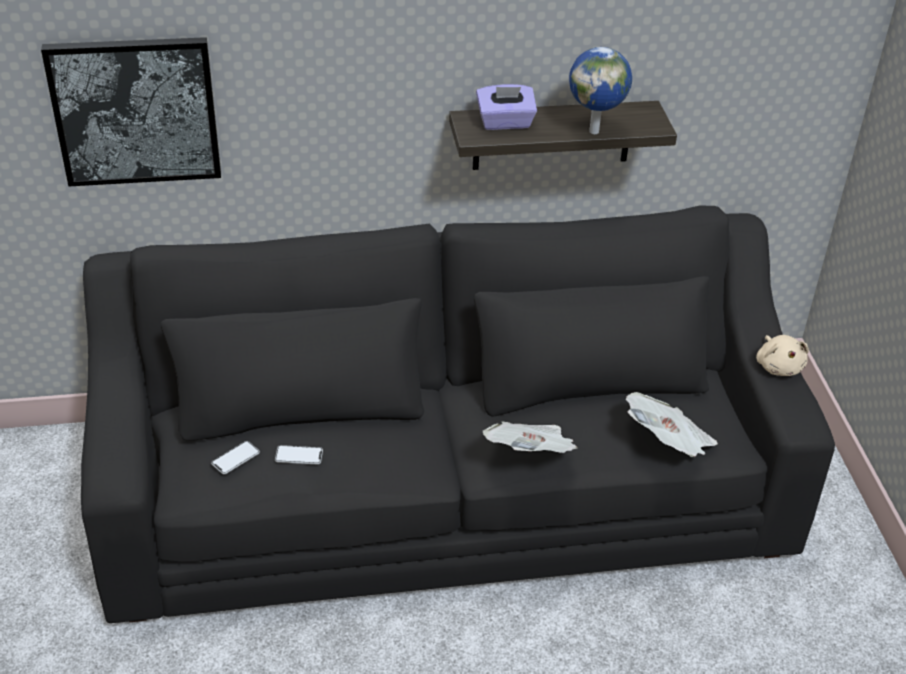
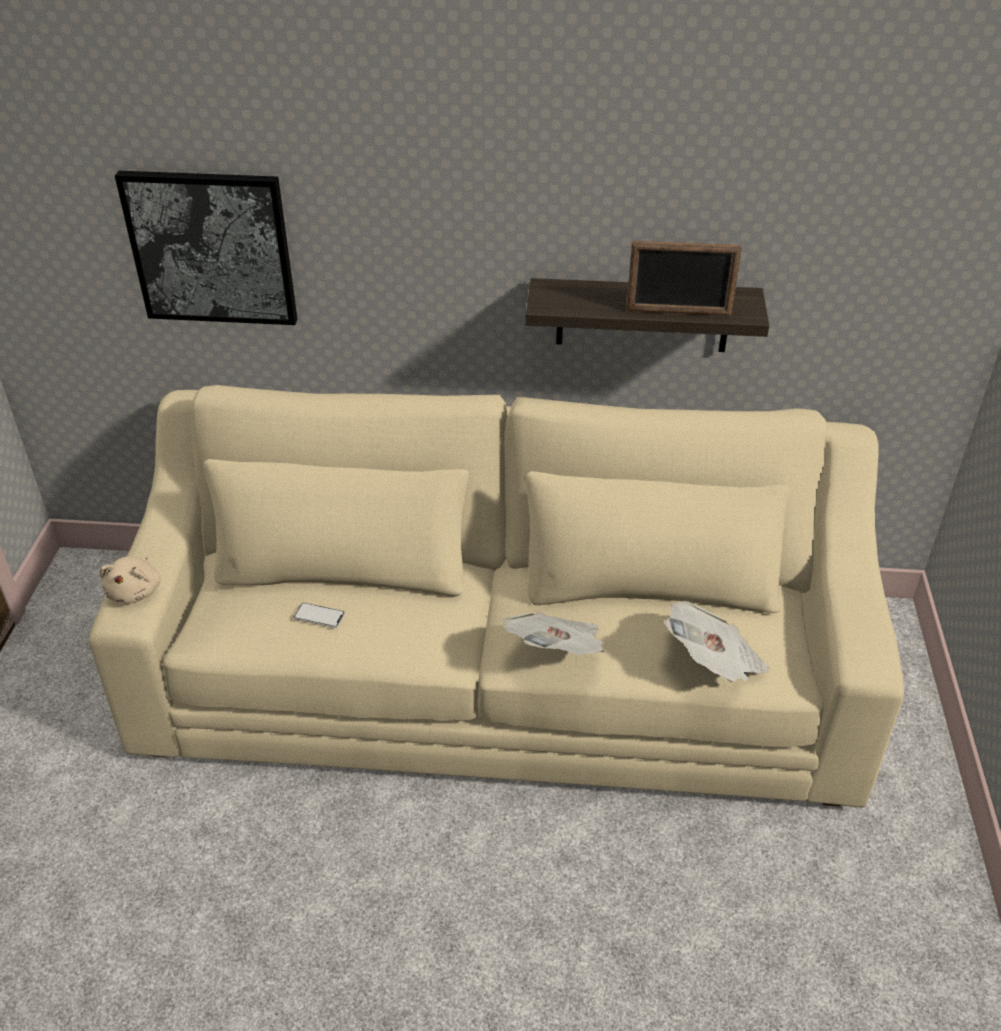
camera: 15 degrees right, 0 degrees up
(235, 458) = (257, 609): phone -> none
(447, 490) = (501, 675): black sofa -> beige sofa
(505, 123) = (584, 295): purple tissue box -> none
(595, 131) = (678, 312): globe -> picture frame
(778, 366) = (862, 596): beige plush toy -> beige plush toy (136, 591)

